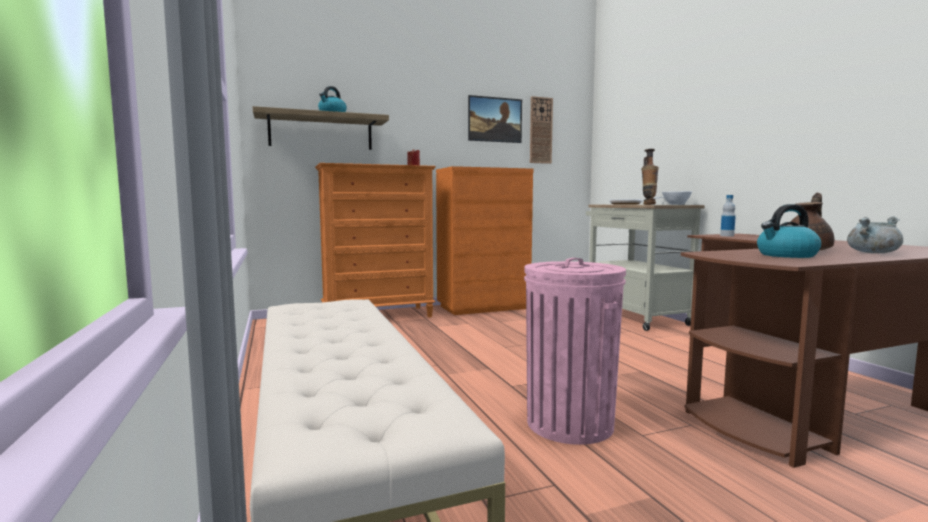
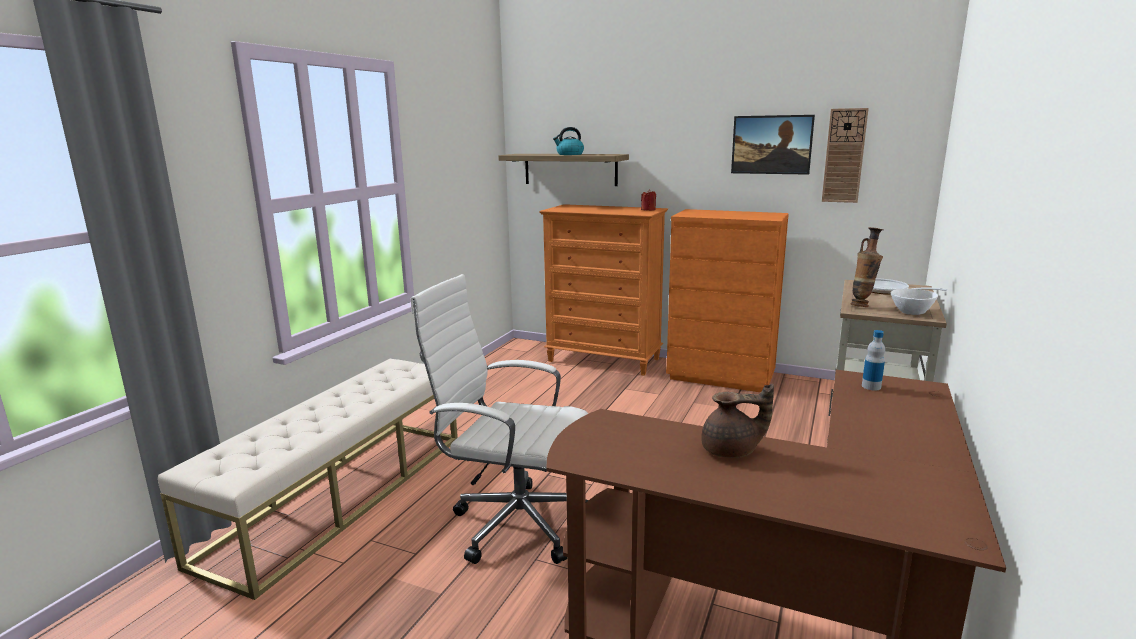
camera: 45 degrees right, 10 degrees up
(569, 423) = (513, 523): pink trash can -> white office chair
(786, 255) = (645, 450): kettle -> none
(873, 252) = (772, 483): grey cooking pot -> none

